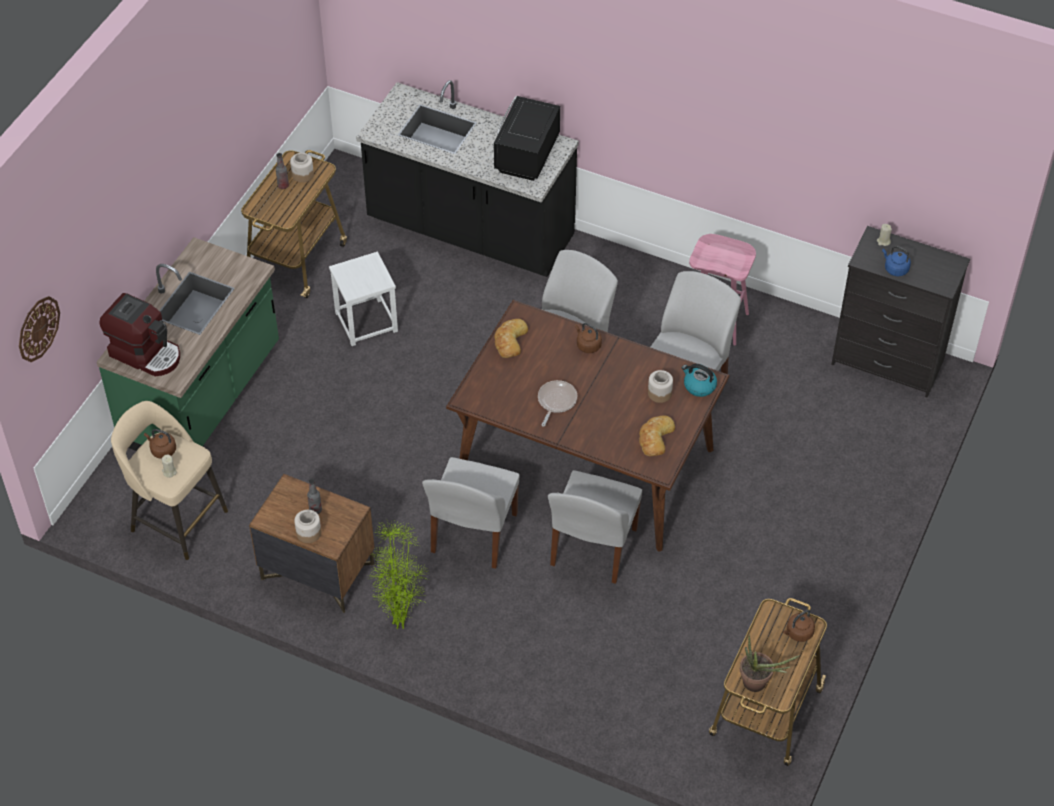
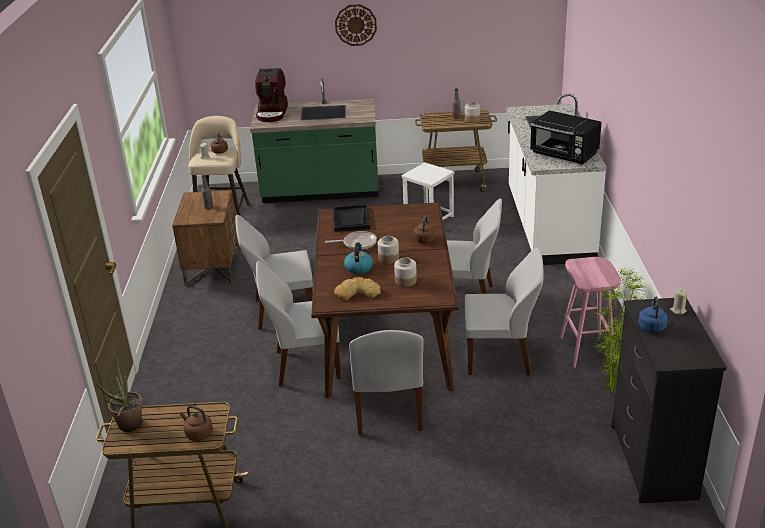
camera: 65 degrees right, 20 degrees down
(38, 328) = (207, 37): wall clock -> wall clock (355, 25)
(308, 533) = (188, 210): jar -> jar (388, 258)
(401, 623) = (188, 309): potted plant -> potted plant (613, 390)
(470, 230) = (547, 225): black counter -> white counter
(497, 386) = (351, 219): none -> black tray
(509, 340) = (398, 211): bread -> none
(526, 156) = (564, 155): black microwave -> black microwave turned 135 degrees counterclockwise
(699, 386) = (430, 295): kettle -> kettle (358, 267)
(715, 511) = (388, 413): none -> white chair

